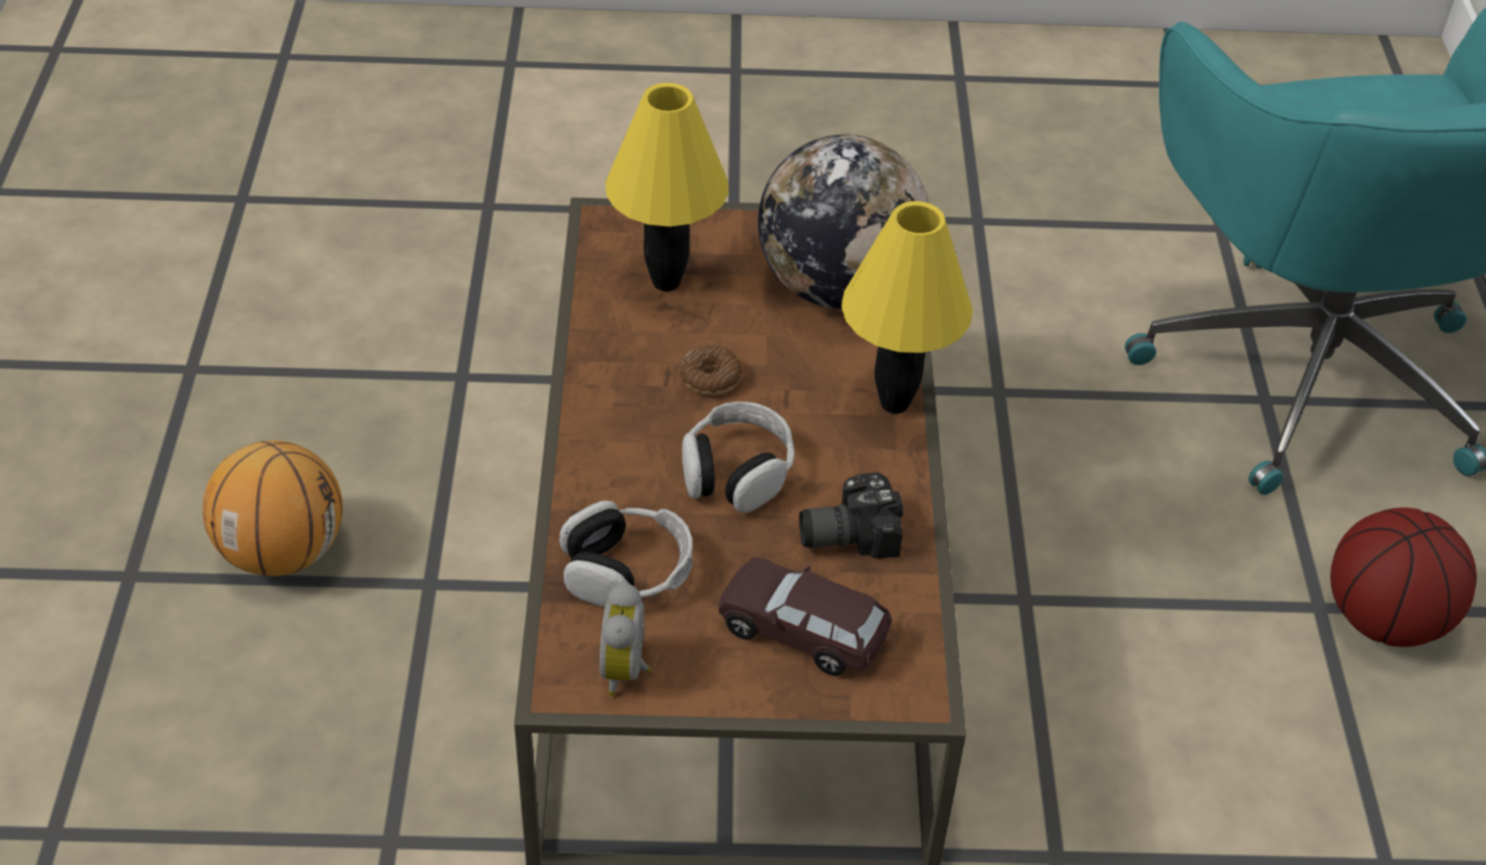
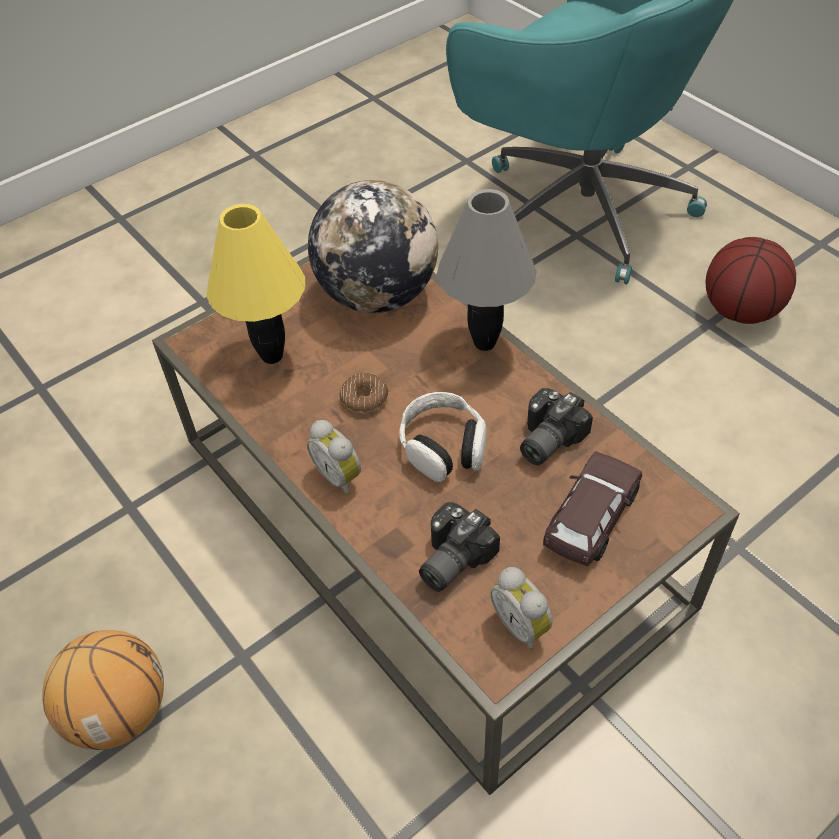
camera: 35 degrees left, 5 degrees up
(608, 432) = (340, 476): none -> alarm clock
(627, 570) = (449, 558): headphones -> camera
(802, 632) = (590, 519): brown toy car -> brown toy car turned 135 degrees clockwise
(894, 402) = (483, 342): yellow table lamp -> grey table lamp

